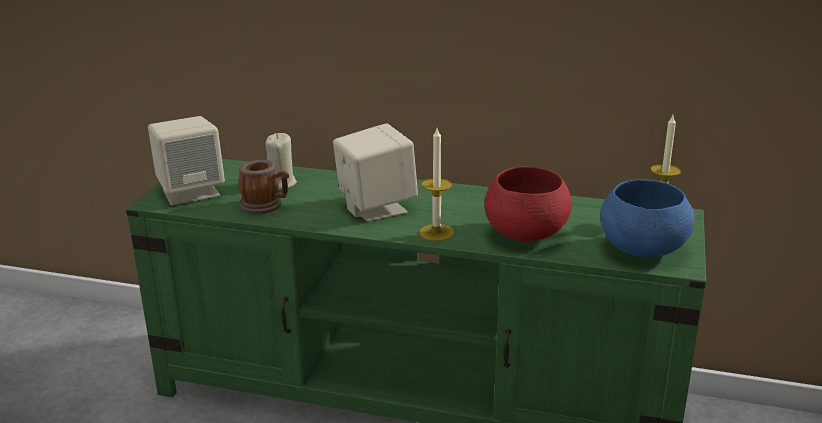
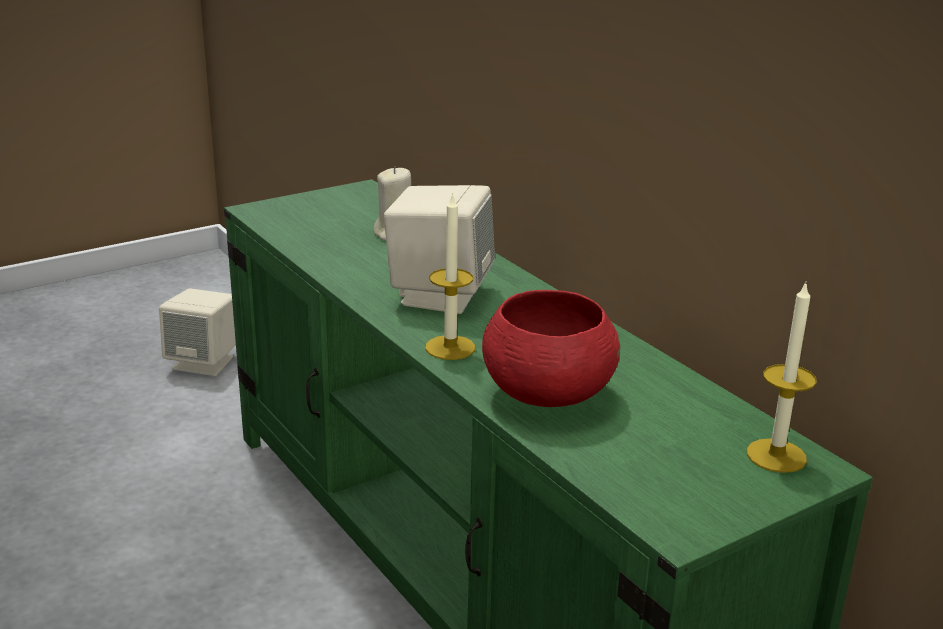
camera: 40 degrees right, 0 degrees up
(191, 192) = (301, 212): beige speaker -> beige speaker (204, 363)
(265, 205) = (339, 250): mug -> none
(642, 249) = (664, 482): blue bowl -> none

